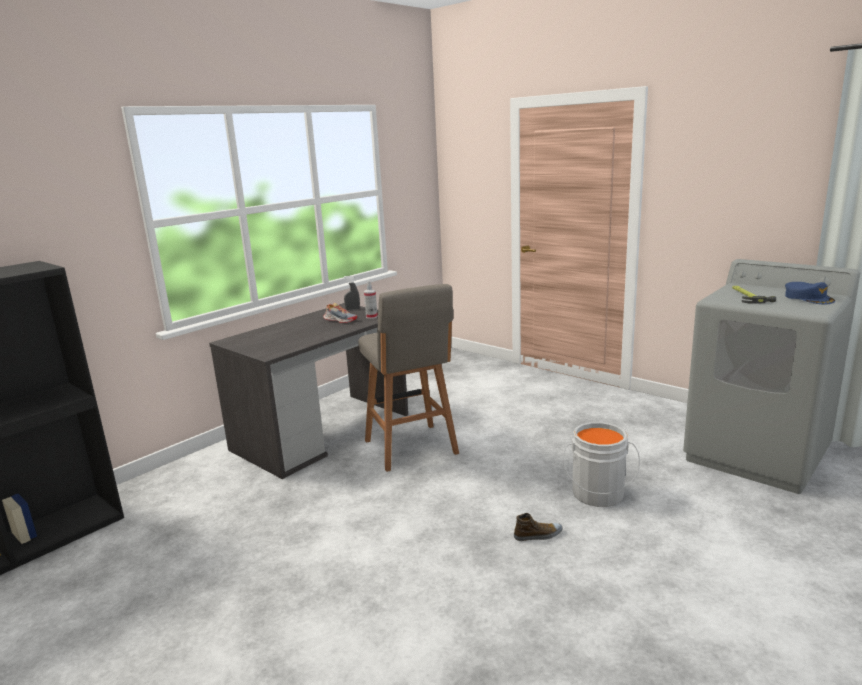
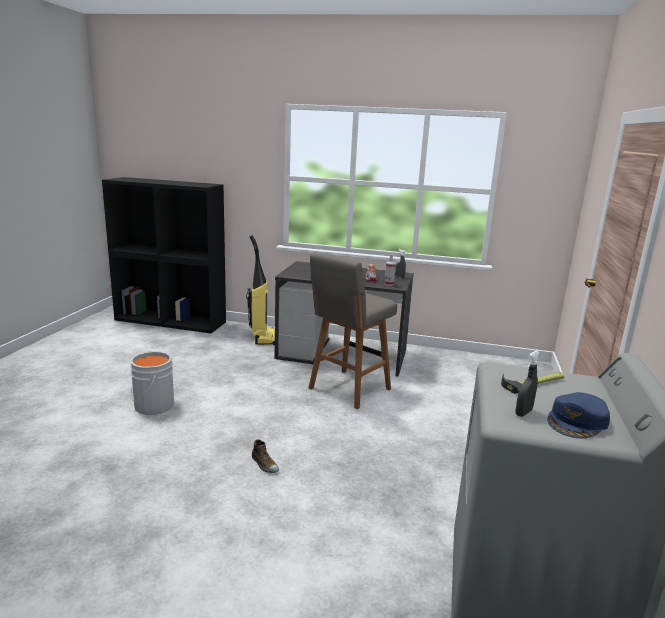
camera: 60 degrees right, 0 degrees up
(206, 474) = (264, 338): none -> vacuum cleaner
(598, 495) = (343, 486): grey bucket -> grey bucket (152, 406)
(798, 306) = (523, 413): none -> grey spray bottle

